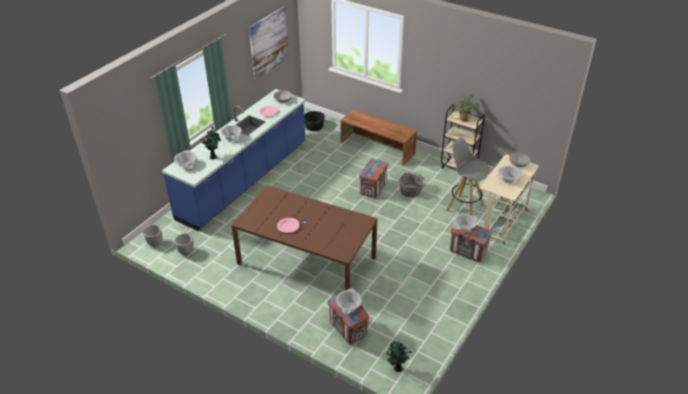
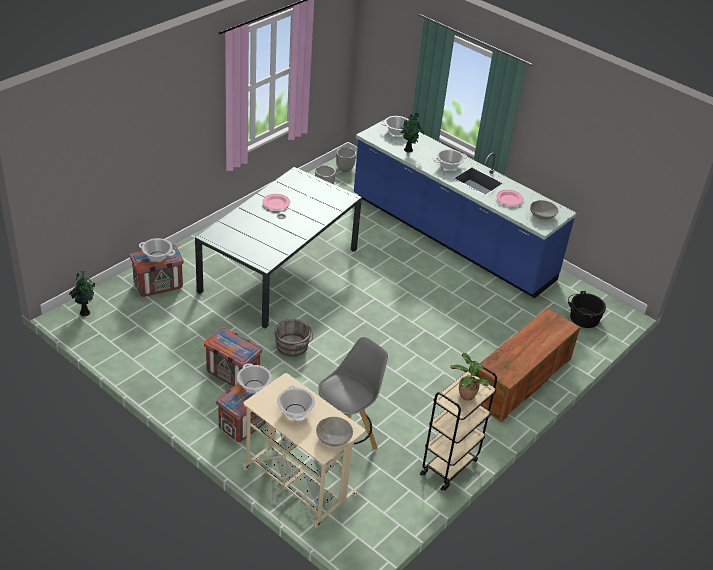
camera: 95 degrees right, 0 degrees up
(269, 42) = (613, 155): picture -> none
(307, 261) = (279, 270): brown dining table -> grey dining table
(373, 189) = (411, 353): crate -> crate (232, 374)
(411, 190) = (401, 395): grey bucket -> grey bucket (292, 347)

